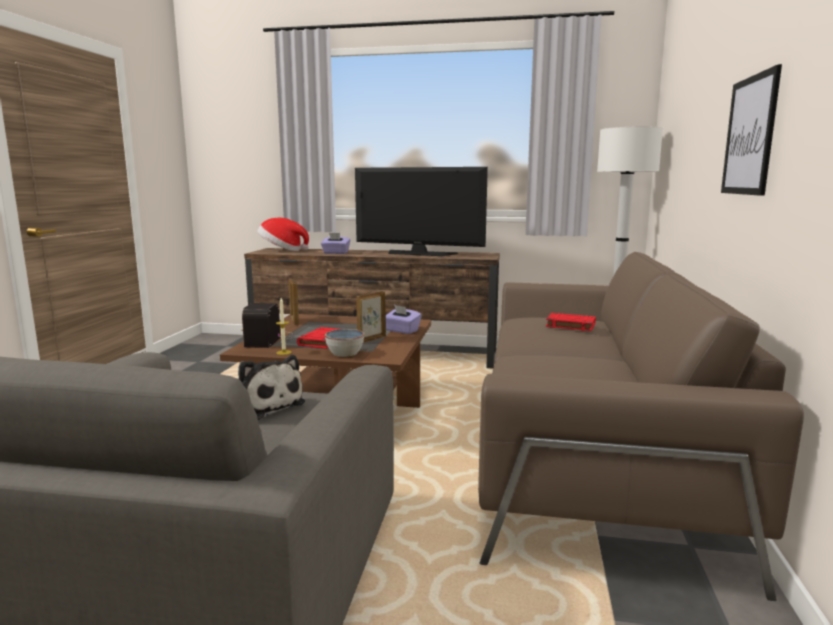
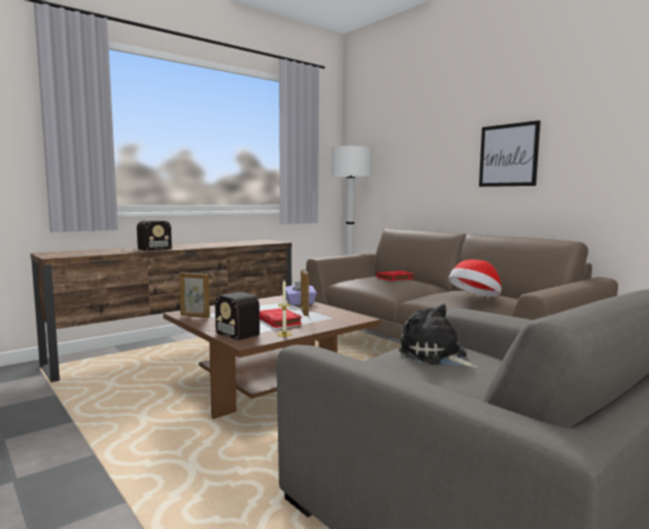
camera: 50 degrees left, 5 degrees down
(263, 405) = (435, 356): plush toy -> plush toy turned 120 degrees counterclockwise
(282, 250) = (70, 253): hat -> hat (475, 299)
(335, 253) = (143, 249): purple tissue box -> radio
(345, 353) = (325, 323): bowl -> none
(419, 253) = (217, 244): television -> none

